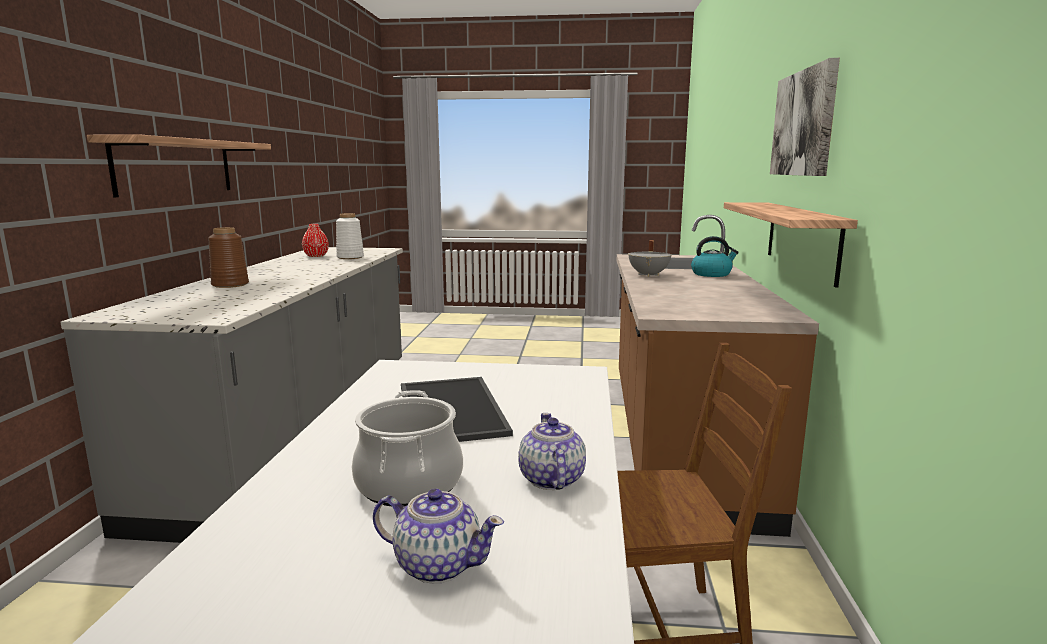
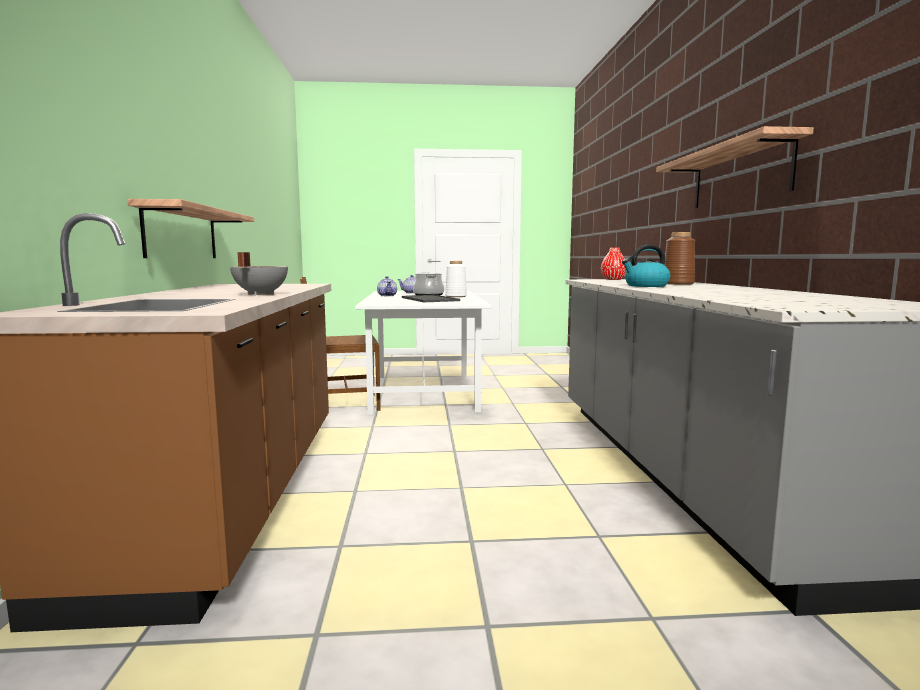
camera: 170 degrees right, 5 degrees down
(316, 256) = (810, 297): red vase -> red vase (613, 279)
(349, 257) = (741, 296): white vase -> white vase (456, 296)
(711, 274) = (168, 296): kettle -> kettle (646, 286)
(804, 123) = (164, 133): picture -> none

